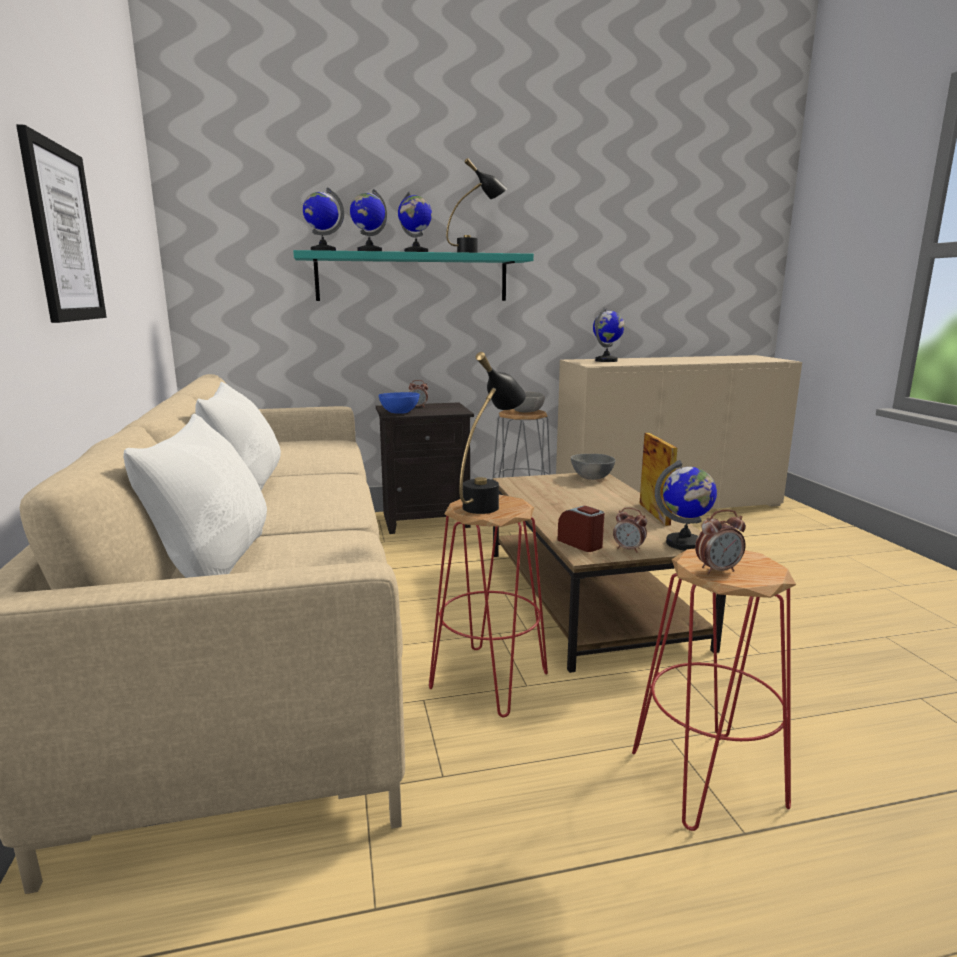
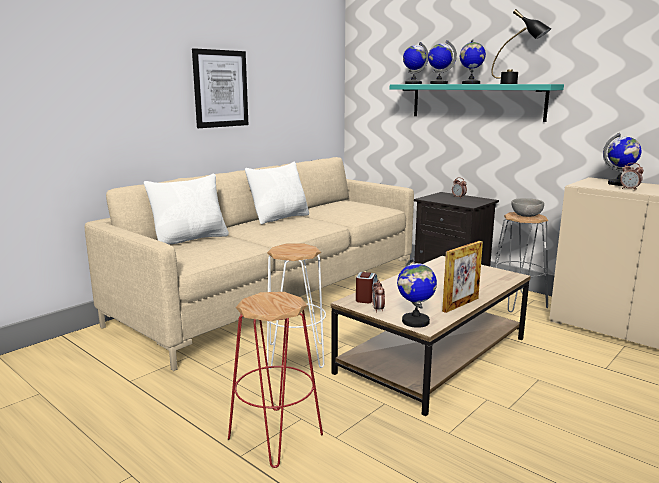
camera: 55 degrees right, 0 degrees up
(400, 413) = (433, 198): blue bowl -> none
(489, 503) = (297, 248): black table lamp -> none
(489, 680) = (296, 355): red stool -> white stool
(591, 478) = (501, 275): grey bowl -> none
(718, 570) = (258, 300): alarm clock -> alarm clock (629, 189)

